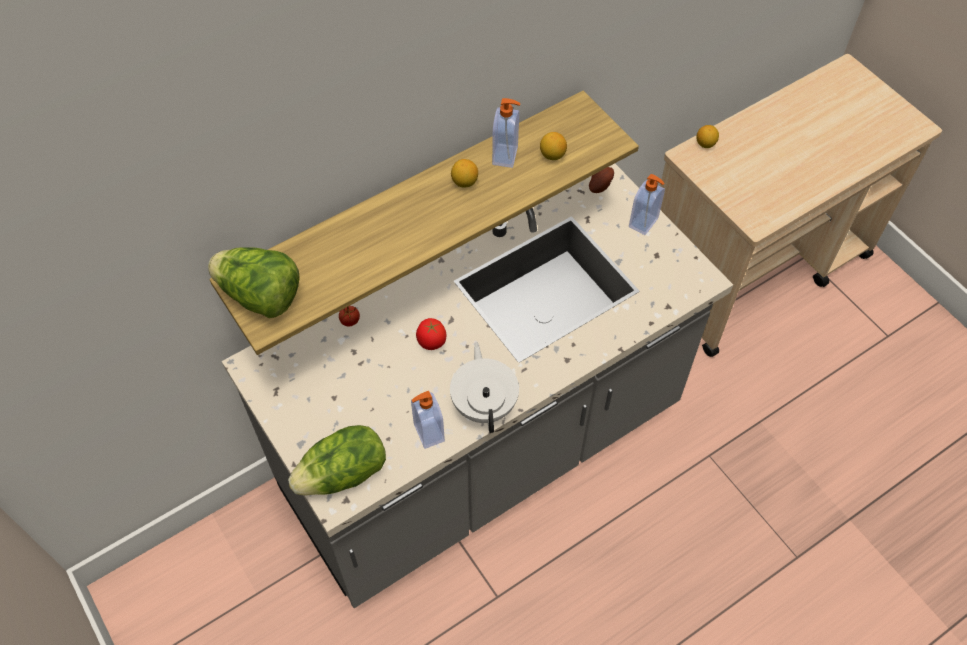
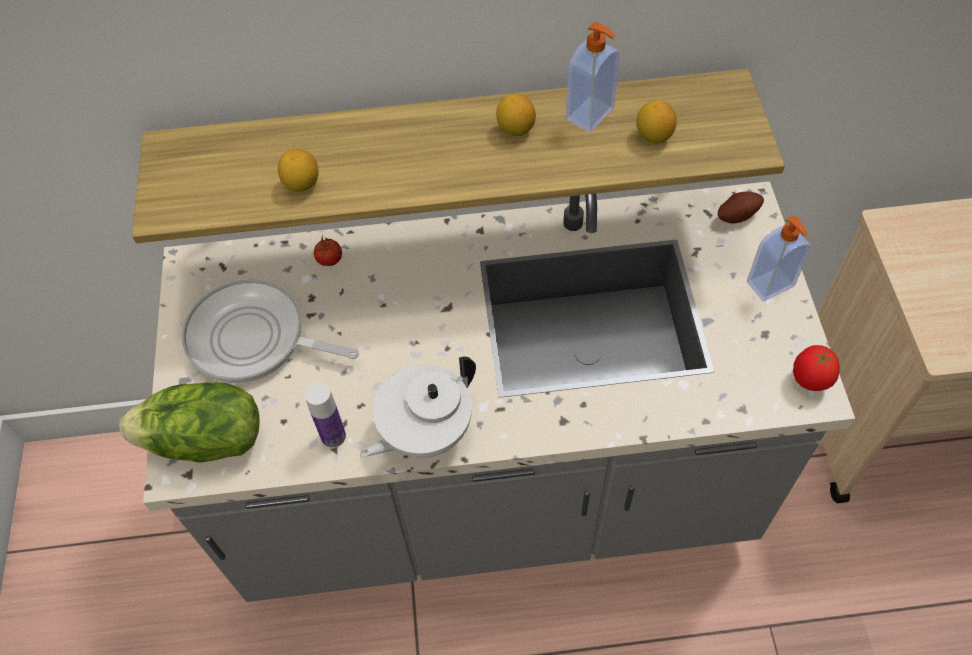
camera: 30 degrees right, 0 degrees up
(260, 296) = (181, 174): lettuce -> none
(332, 395) = (254, 339): none -> frying pan
(428, 433) = (333, 436): soap dispenser -> bottle
(431, 344) = (406, 327): tomato -> tomato (809, 381)
(485, 404) = (424, 431): white teapot -> white teapot turned 150 degrees counterclockwise
(705, 144) = (926, 219): lemon -> lemon (302, 184)

